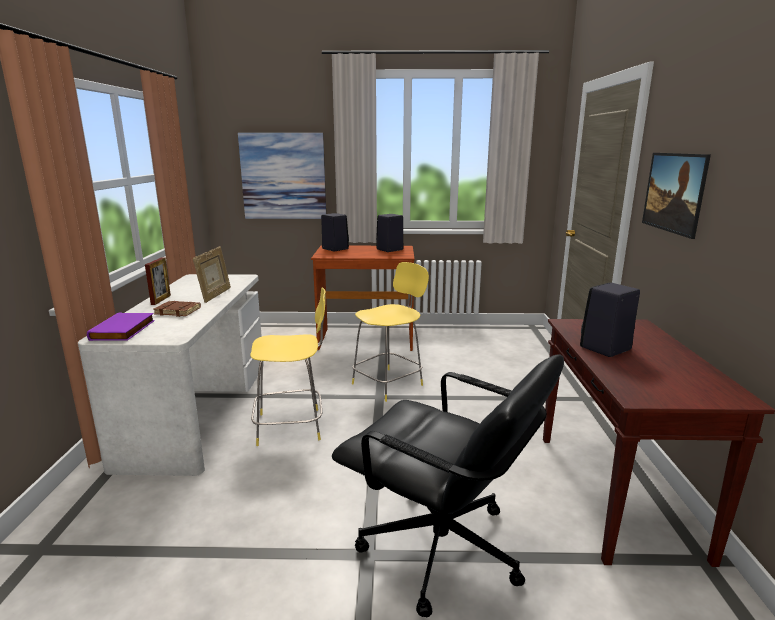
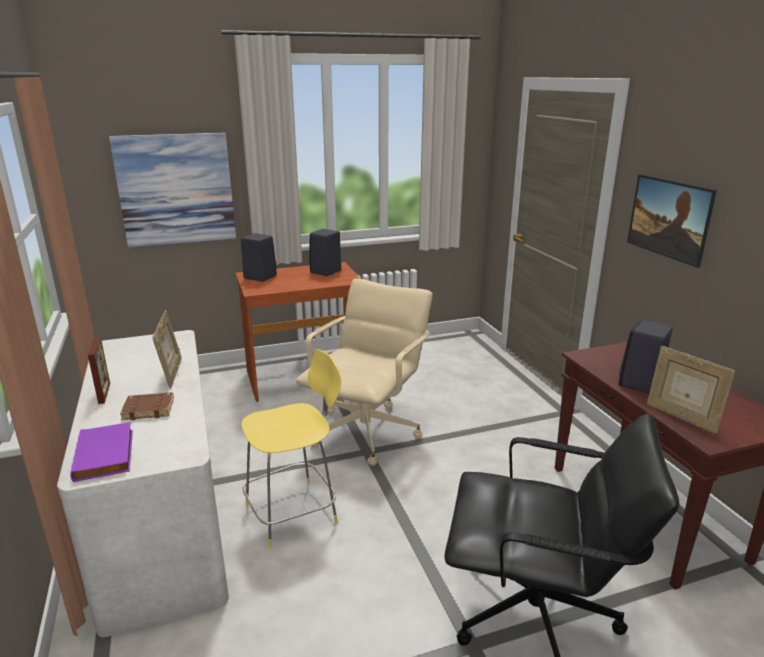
camera: 20 degrees left, 5 degrees up
(389, 383) = (367, 432): yellow stool -> beige office chair
(623, 377) = (681, 417): none -> picture frame

